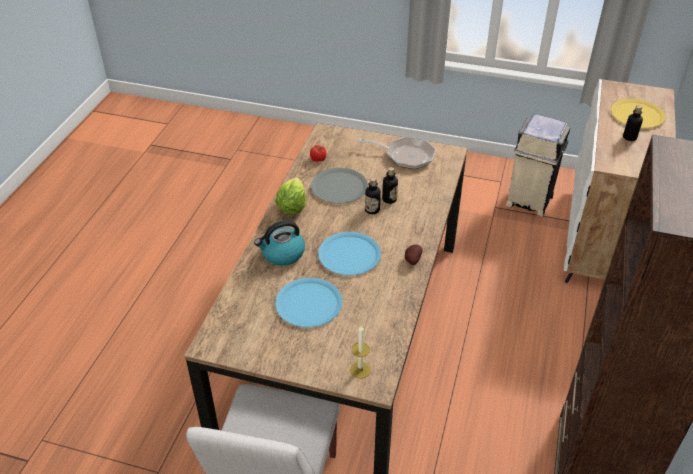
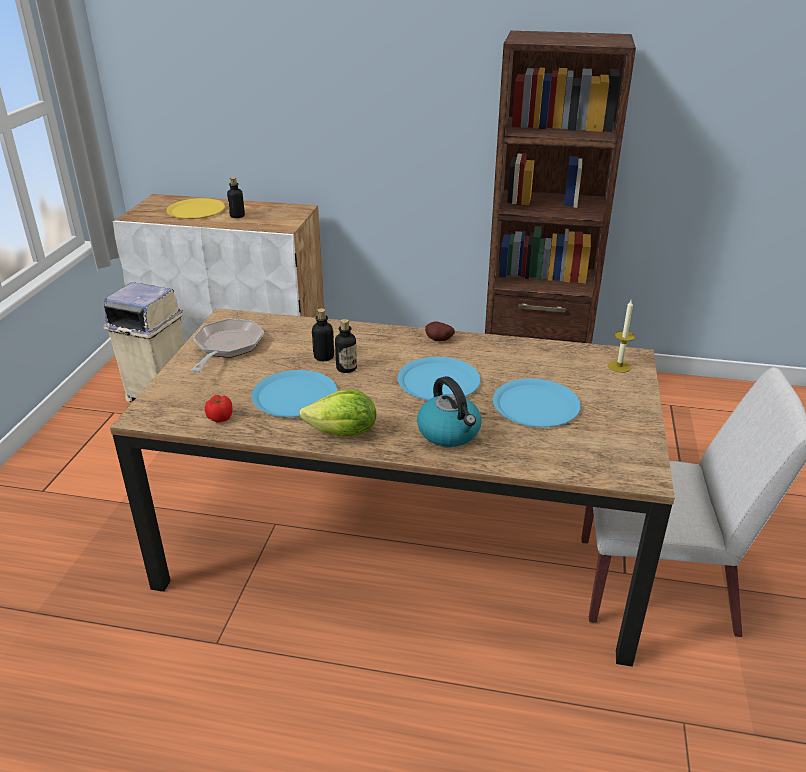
camera: 95 degrees left, 10 degrees down
(339, 187) = (295, 395): grey plate -> blue plate

